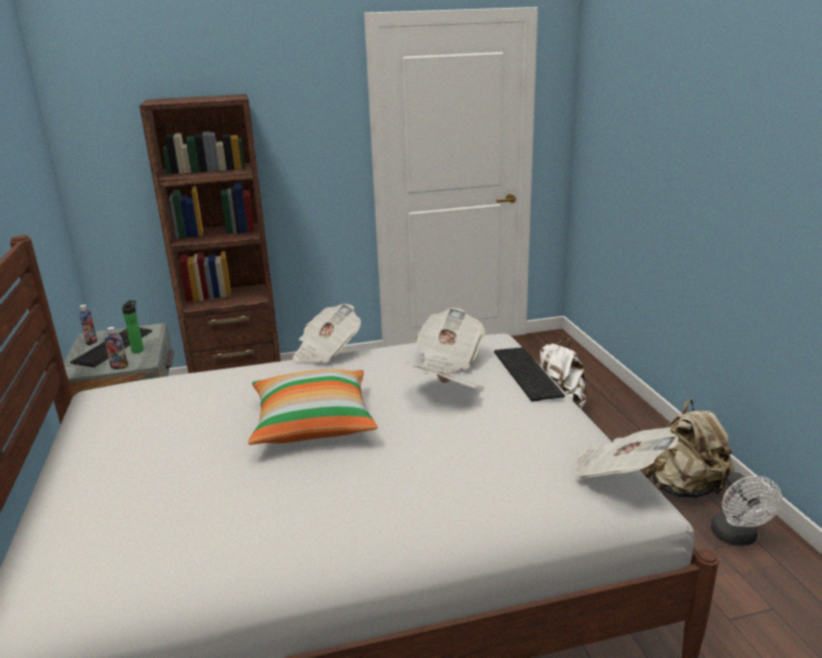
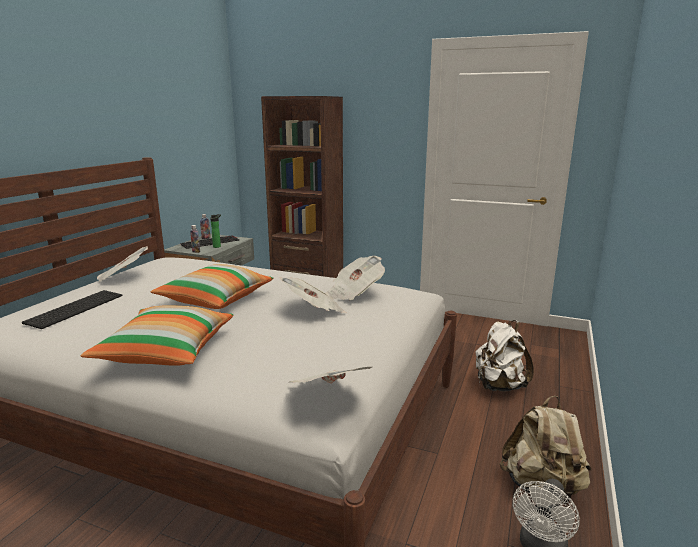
camera: 35 degrees right, 5 degrees down
(326, 351) = (294, 269): newspaper -> newspaper (123, 277)
(385, 507) = (166, 351): none -> pillow
(524, 373) = (390, 316): keyboard -> keyboard (75, 308)

